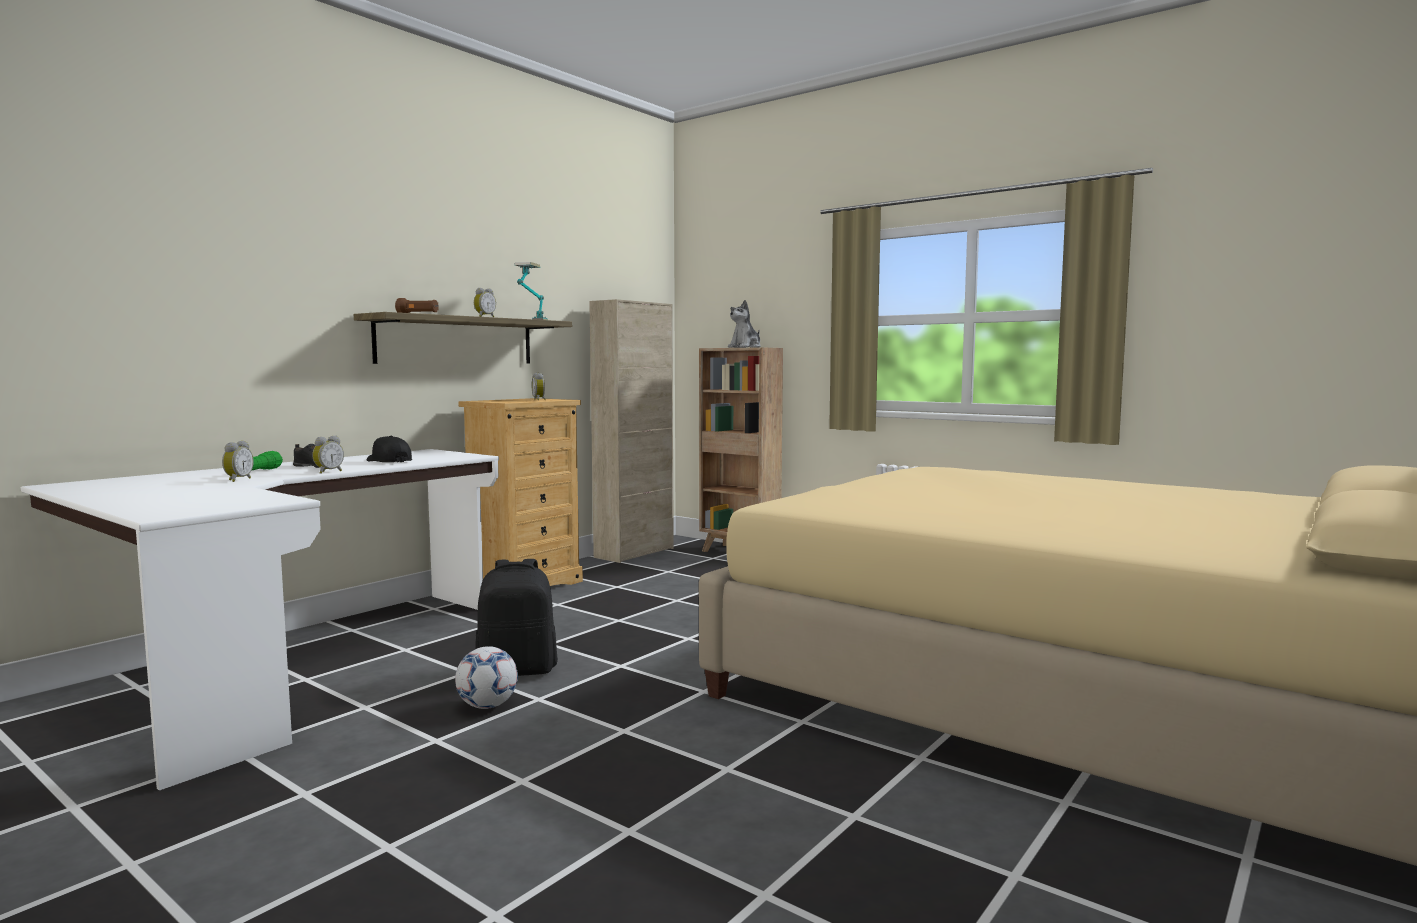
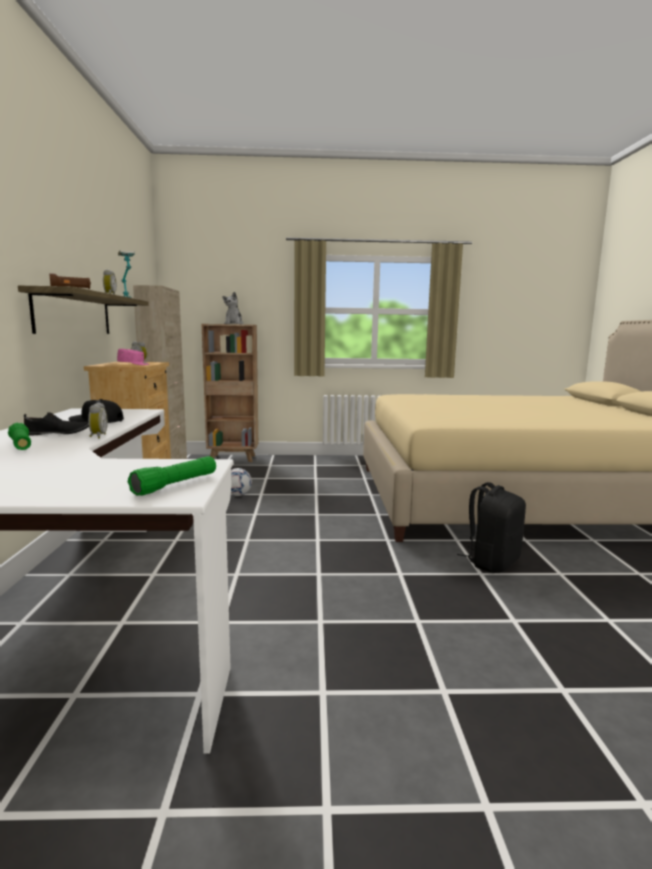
camera: 40 degrees left, 5 degrees up
(194, 509) = (176, 485): none -> green flashlight
(237, 480) = (48, 455): alarm clock -> none
(487, 706) = (300, 589): football -> football (238, 495)
(517, 401) = (134, 364): none -> pink cap
(518, 670) = (266, 561): black backpack -> black backpack (492, 562)

